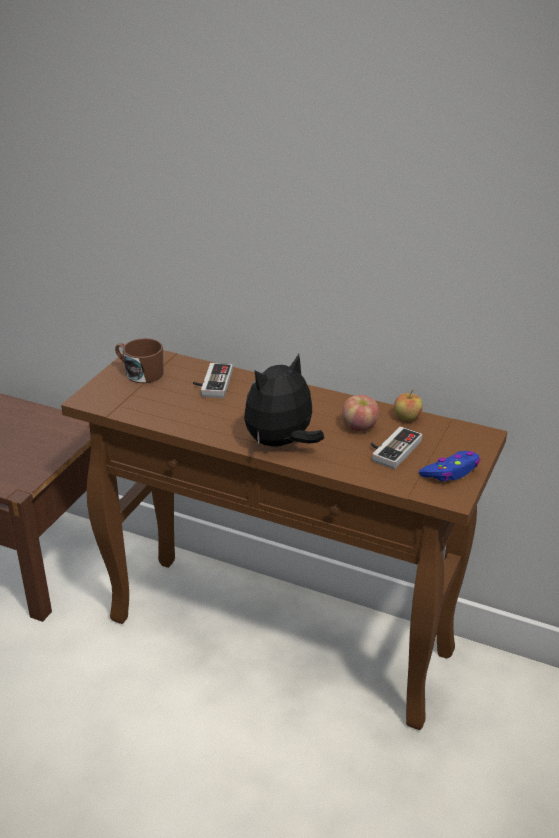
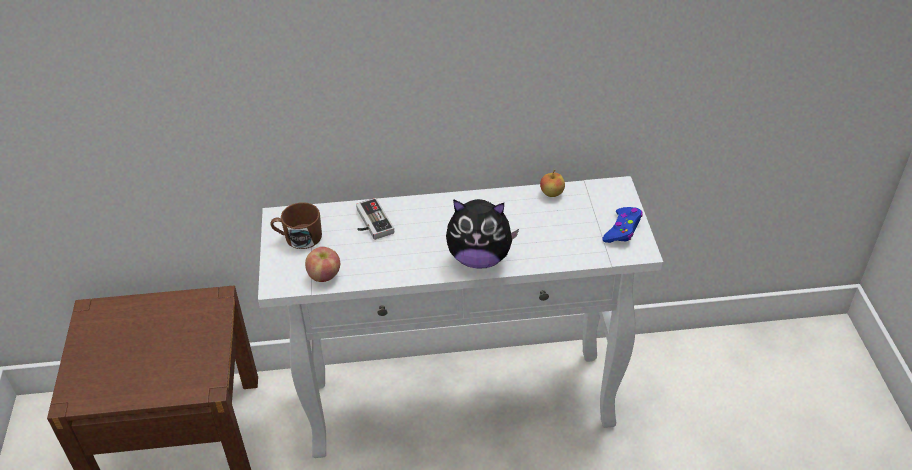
camera: 30 degrees left, 10 degrees up
(281, 444) = (479, 258): plush toy -> plush toy turned 105 degrees counterclockwise
(282, 637) = (462, 403): brown console table -> white console table
(359, 427) = (524, 217): apple -> apple (324, 275)
(391, 449) = (564, 227): game controller -> none

